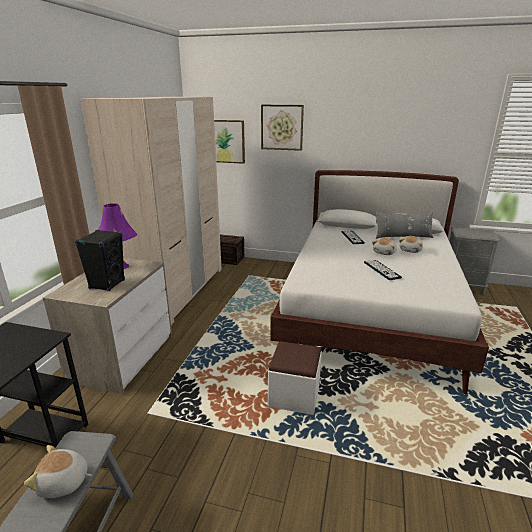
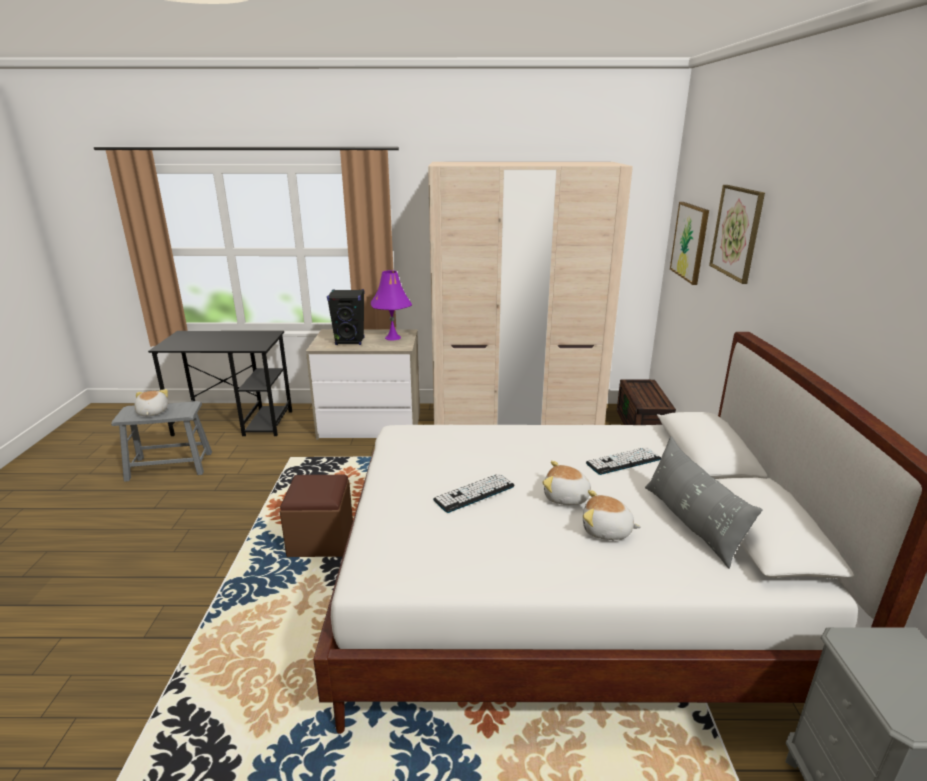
camera: 75 degrees right, 0 degrees up
(294, 395) = (321, 539): white ottoman -> brown ottoman

